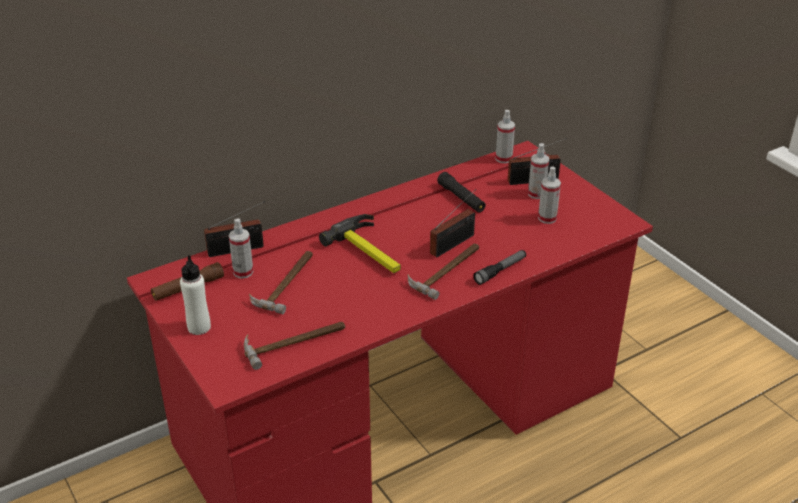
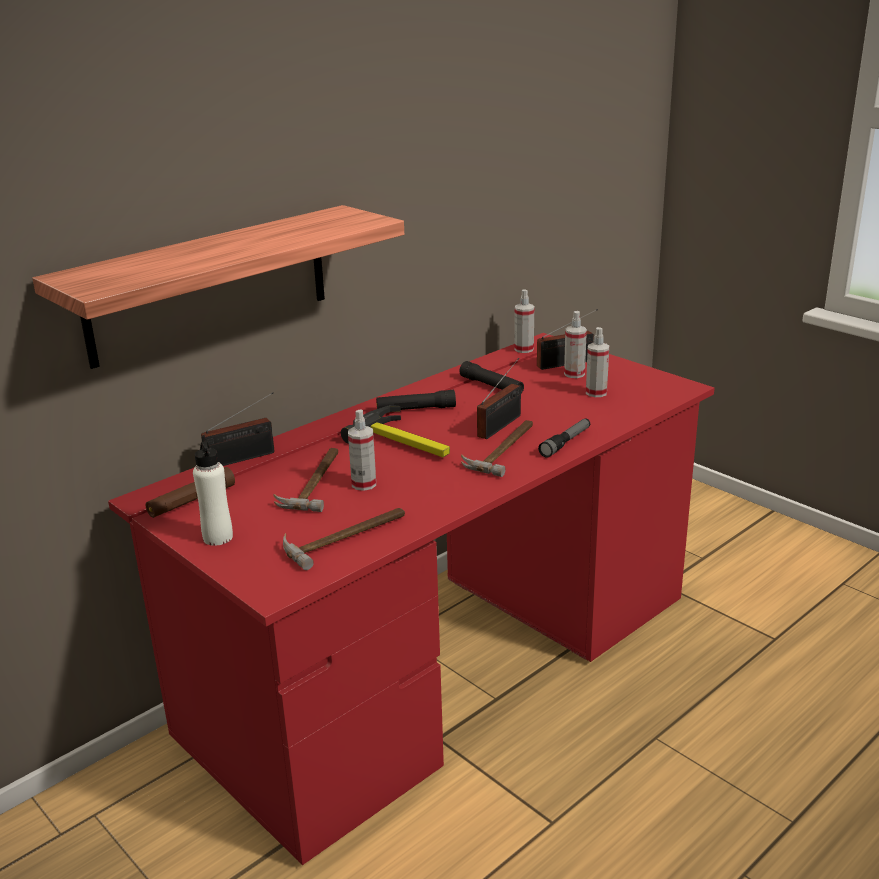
camera: 10 degrees left, 10 degrees down
(216, 114) = (209, 284): none -> shelf
(243, 272) = (257, 478): spray bottle -> spray bottle (364, 484)
(389, 216) = (416, 409): none -> black flashlight

